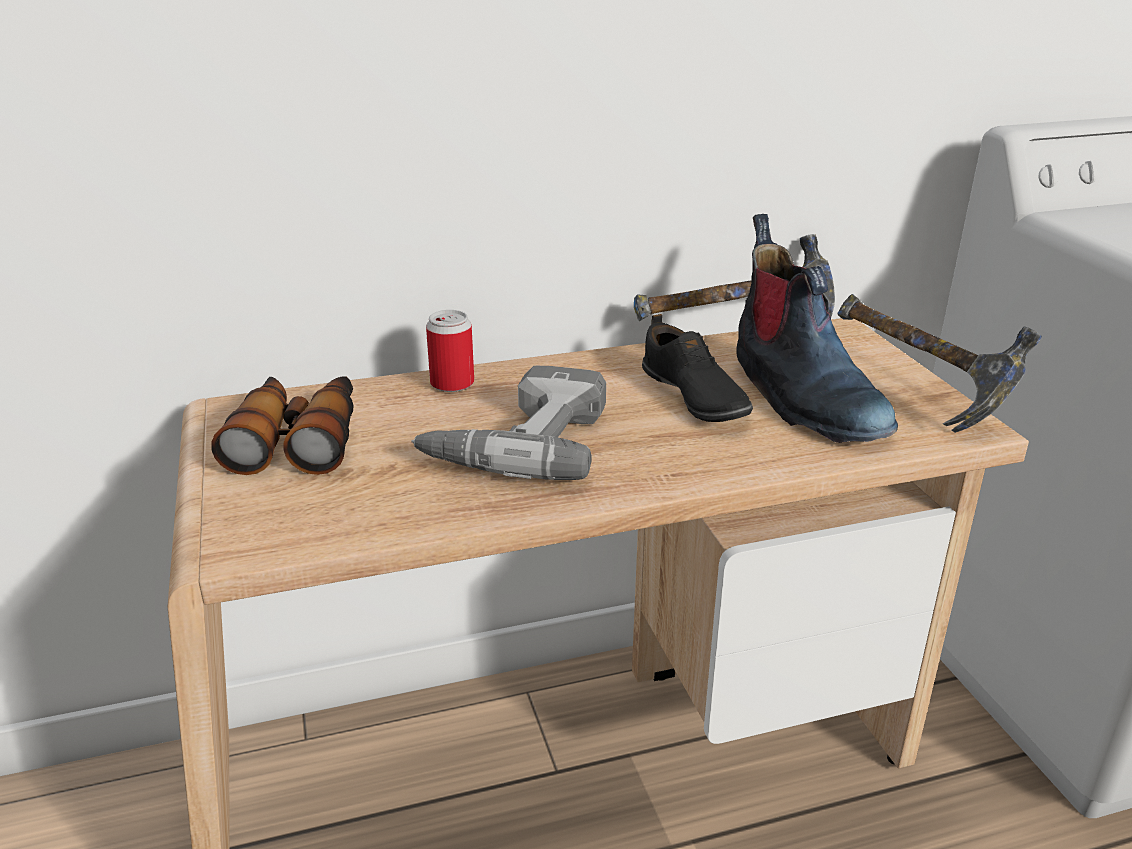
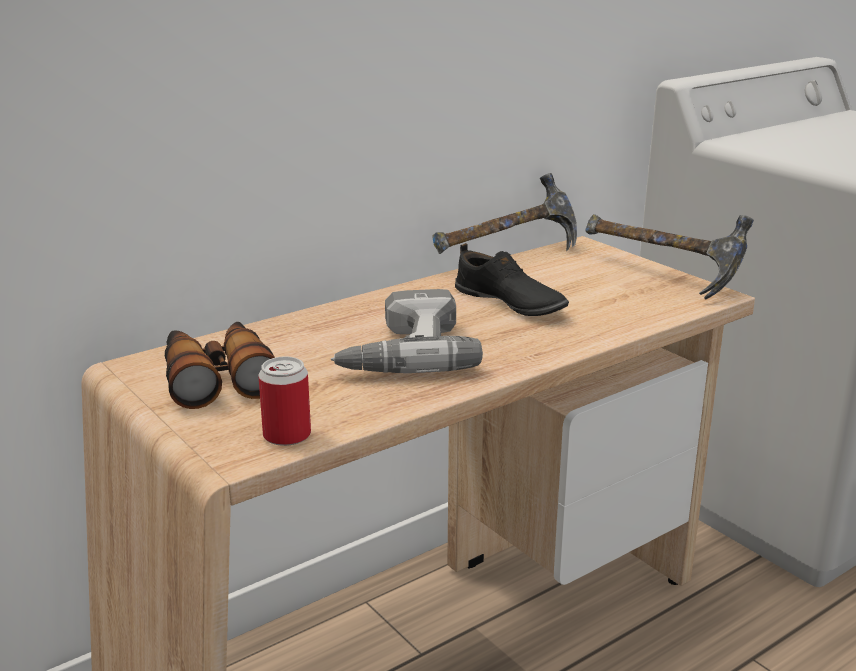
camera: 20 degrees left, 5 degrees down
(452, 383) = (312, 321): can -> can (287, 435)
(801, 397) = (587, 292): boot -> none

